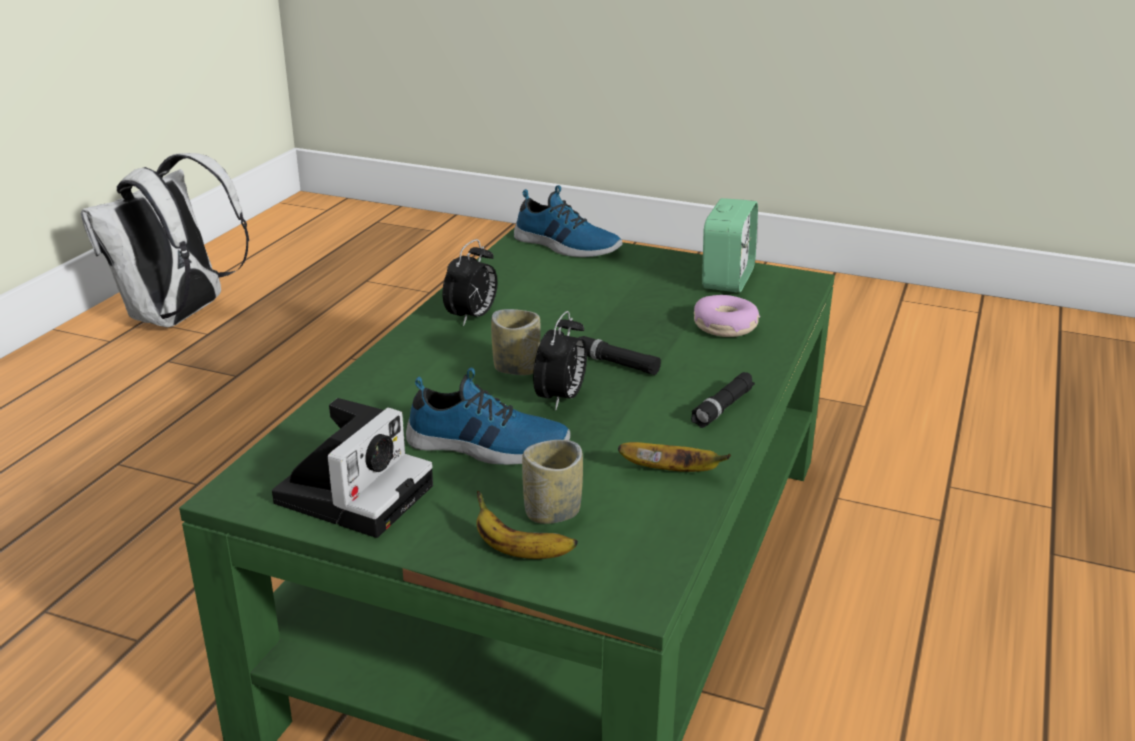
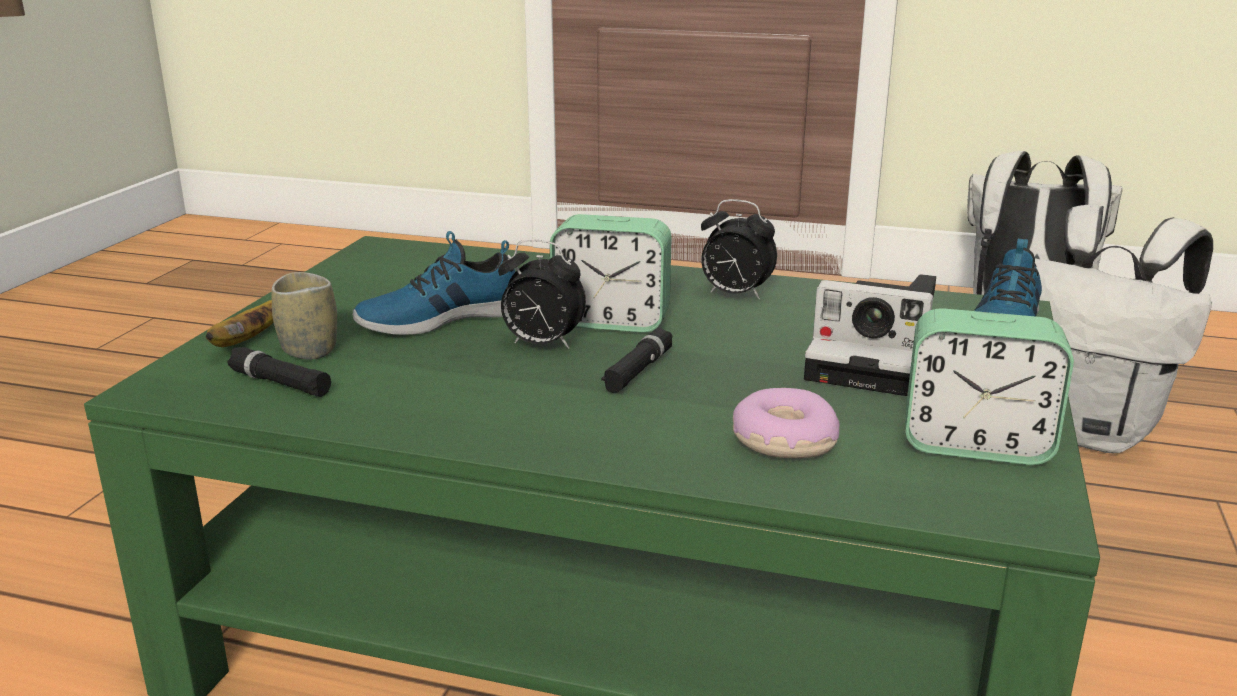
camera: 85 degrees right, 5 degrees down
(356, 491) = (370, 279): camera -> camera (877, 362)
(372, 337) = (1086, 431): none -> white backpack
(487, 446) = (440, 318): shoe -> shoe turned 60 degrees clockwise
(516, 368) = (611, 321): cup -> alarm clock
(672, 471) = (370, 404): banana -> none
(722, 407) = (525, 435): black flashlight -> black flashlight (280, 383)

